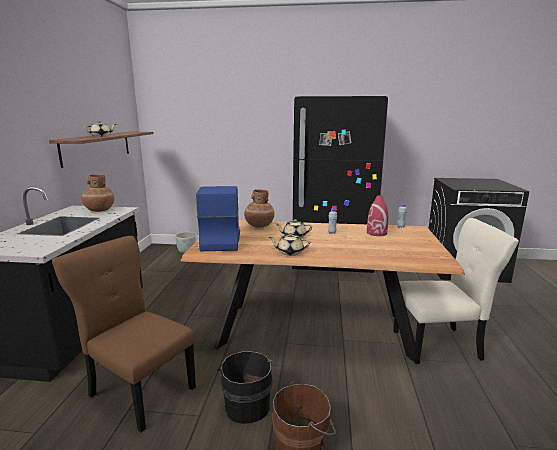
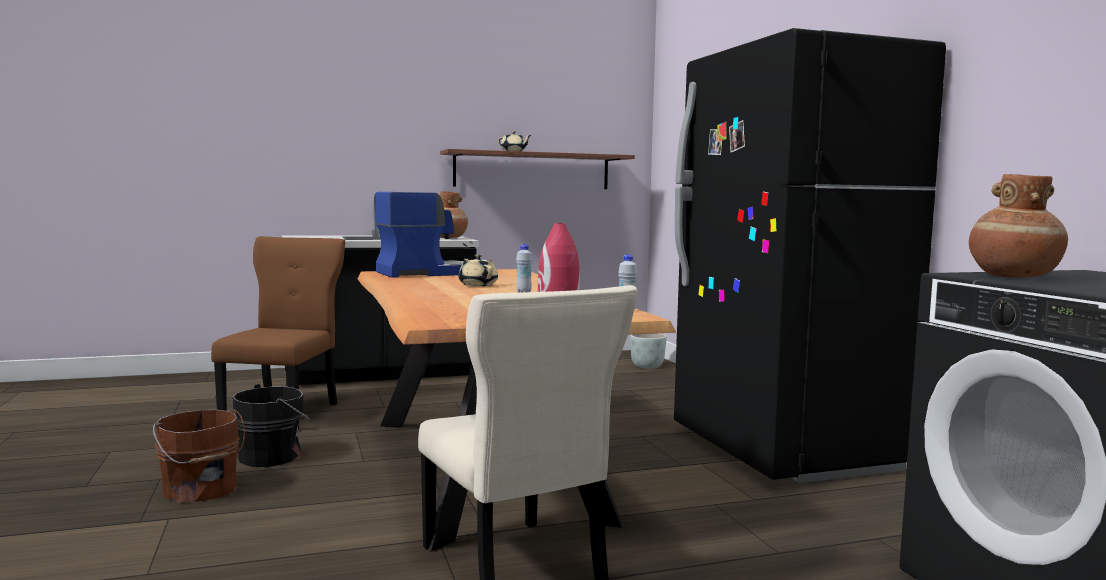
camera: 65 degrees right, 10 degrees down
(259, 225) = (514, 276): brown vase -> brown vase (1012, 276)
(289, 252) = (402, 286): beige teapot -> none

